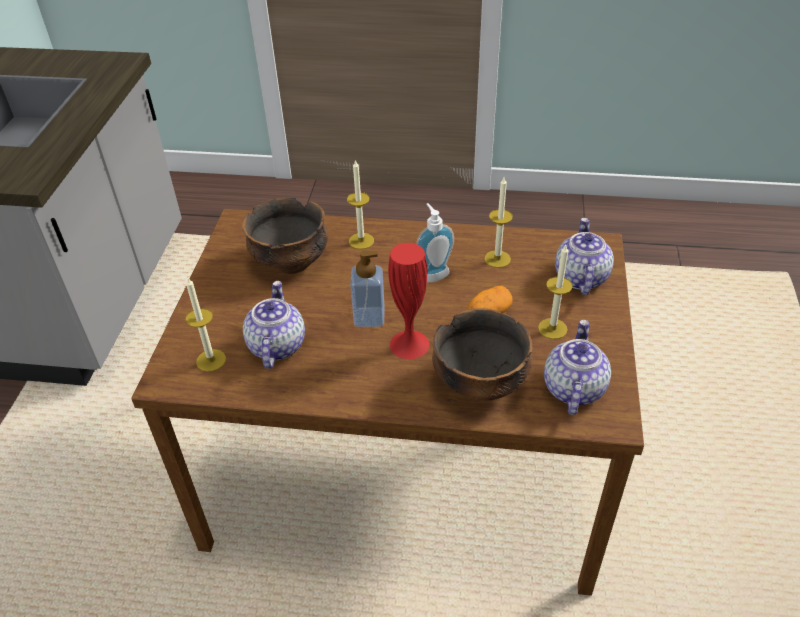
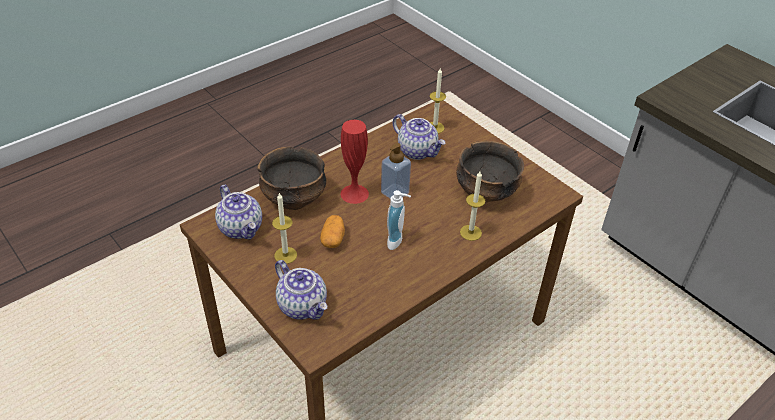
camera: 130 degrees right, 0 degrees up
(497, 259) = (372, 281): candle -> none

